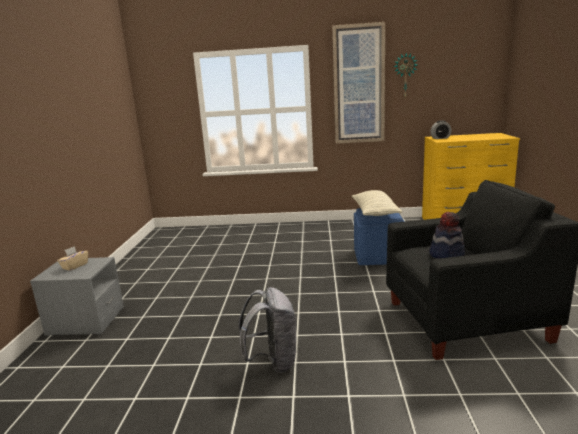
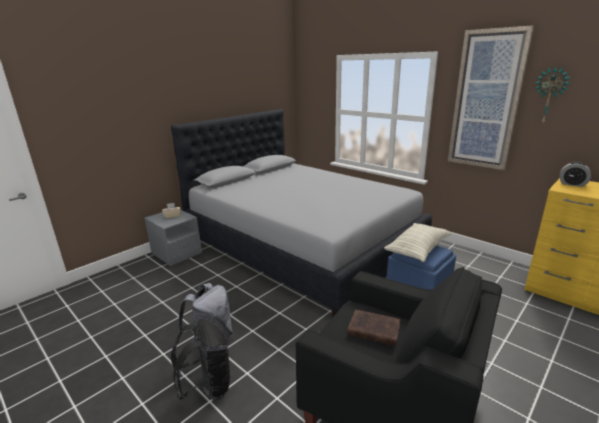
camera: 40 degrees right, 5 degrees up
(231, 261) = (301, 245): none -> grey bed
(330, 389) = (207, 387): none -> black backpack
(446, 254) = (372, 329): hat -> brown book

